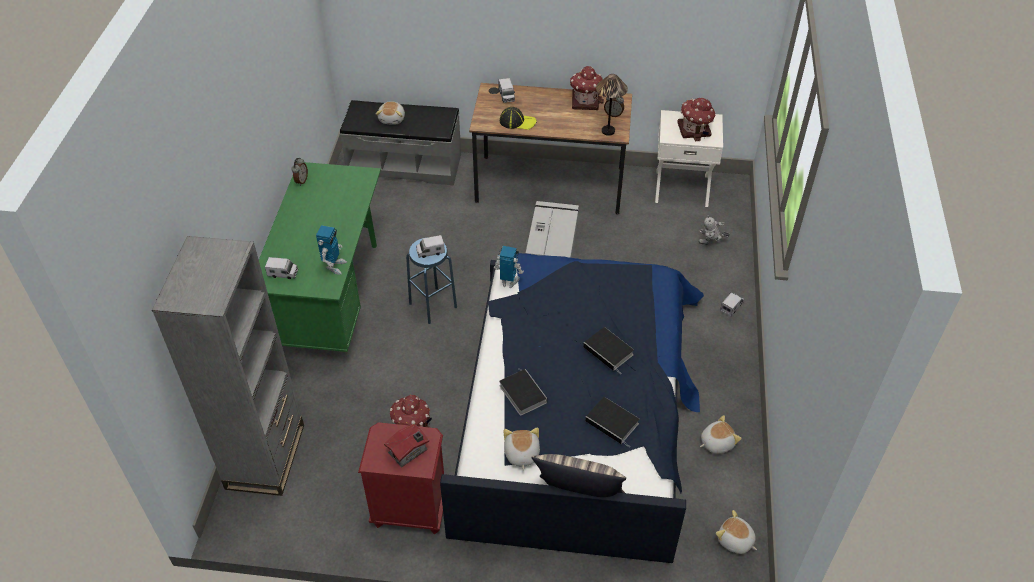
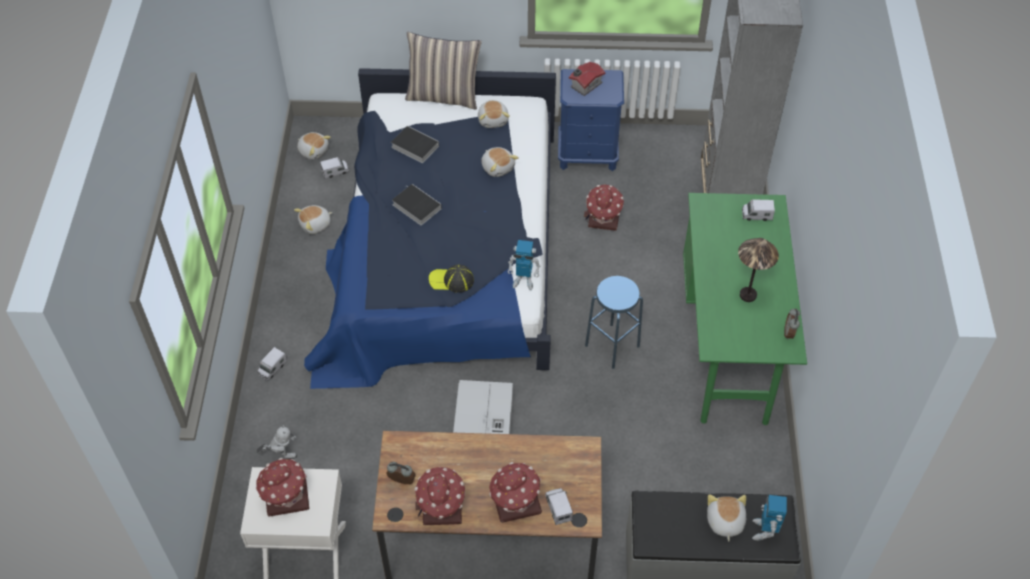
camera: 175 degrees right, 5 degrees up
(334, 266) = (706, 226): toy robot -> toy robot (764, 530)
(410, 510) = (588, 154): red nightstand -> blue nightstand
(430, 251) = (614, 290): toy truck -> toy truck (335, 172)
(517, 121) = (536, 457): cap -> cap (451, 280)
(521, 393) = (498, 167): book -> plush toy
(535, 100) = (515, 502): none -> toy house
(607, 131) = (410, 448): table lamp -> table lamp (748, 295)

